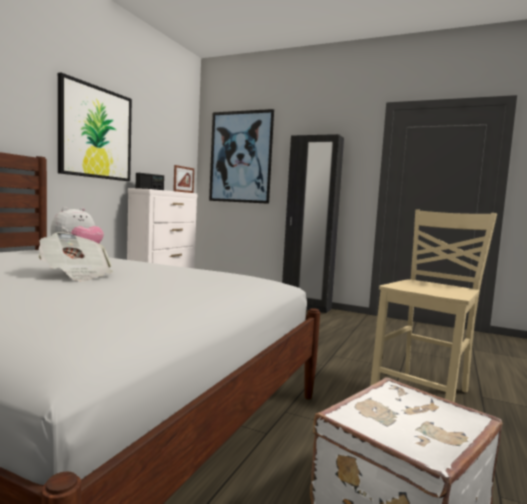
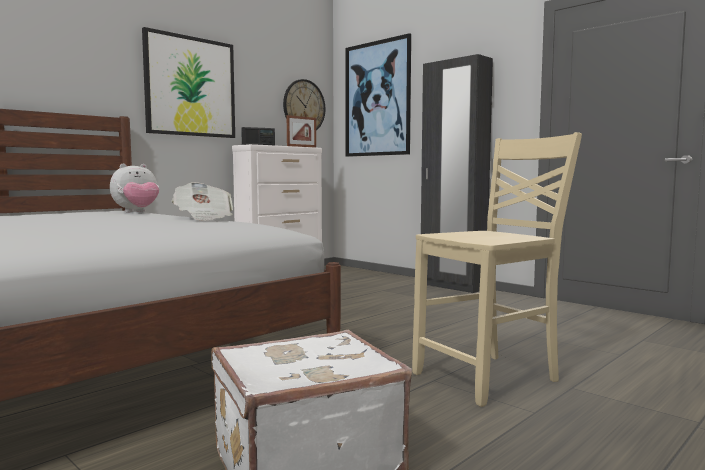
camera: 20 degrees right, 0 degrees up
(76, 275) = (79, 221): newspaper -> newspaper (203, 218)
(178, 157) = (304, 106): none -> wall clock

